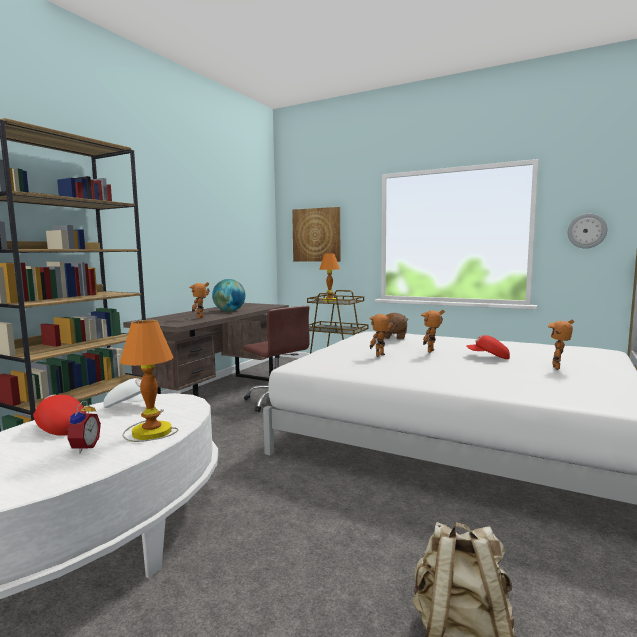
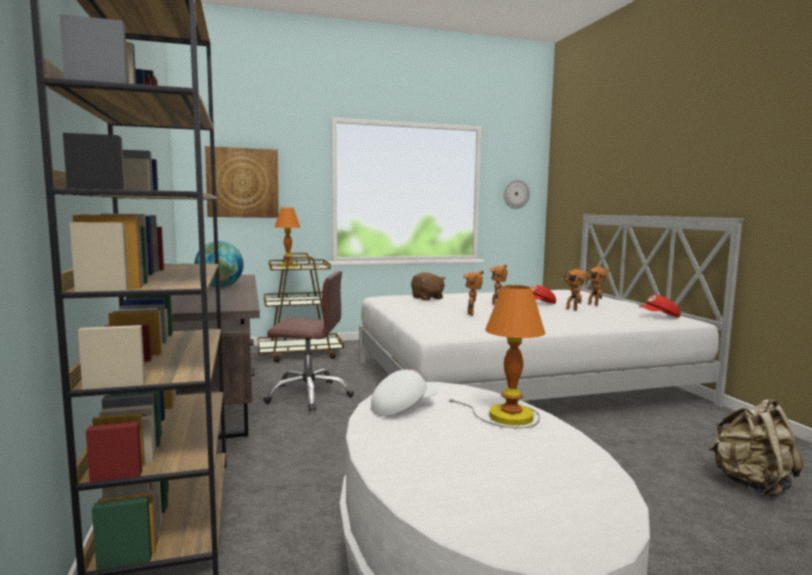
camera: 45 degrees left, 0 degrees up
(59, 428) = (416, 447): red cap -> red cap (659, 317)
(83, 448) = (512, 448): alarm clock -> none
(202, 318) = (230, 297): toy robot -> toy robot (572, 309)

